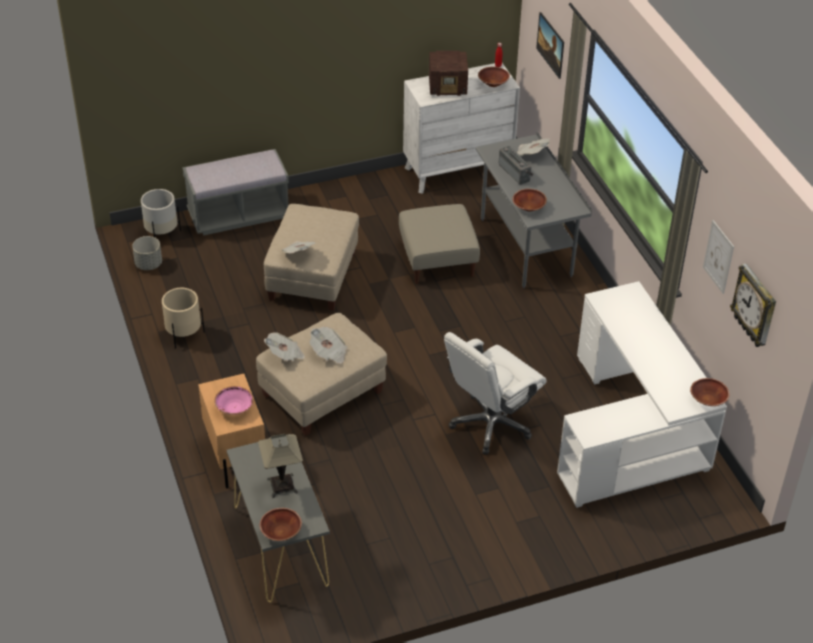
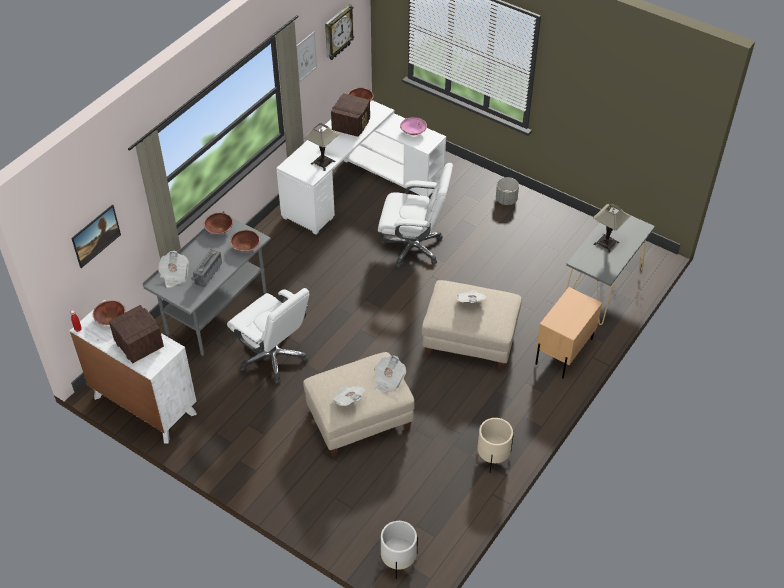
camera: 125 degrees left, 5 degrees up
(148, 264) = (442, 540): grey planter -> grey planter (506, 200)
(234, 408) = (572, 308): pink bowl -> pink bowl (413, 132)
(238, 215) = (327, 521): grey bench -> none
(281, 532) = (635, 225): brown bowl -> brown bowl (219, 229)
(285, 355) = (495, 322): newspaper -> newspaper (348, 400)
(437, 259) = (273, 357): beige ottoman -> white office chair
(617, 317) = (323, 162): none -> table lamp
(667, 370) = (351, 125): none -> radio

